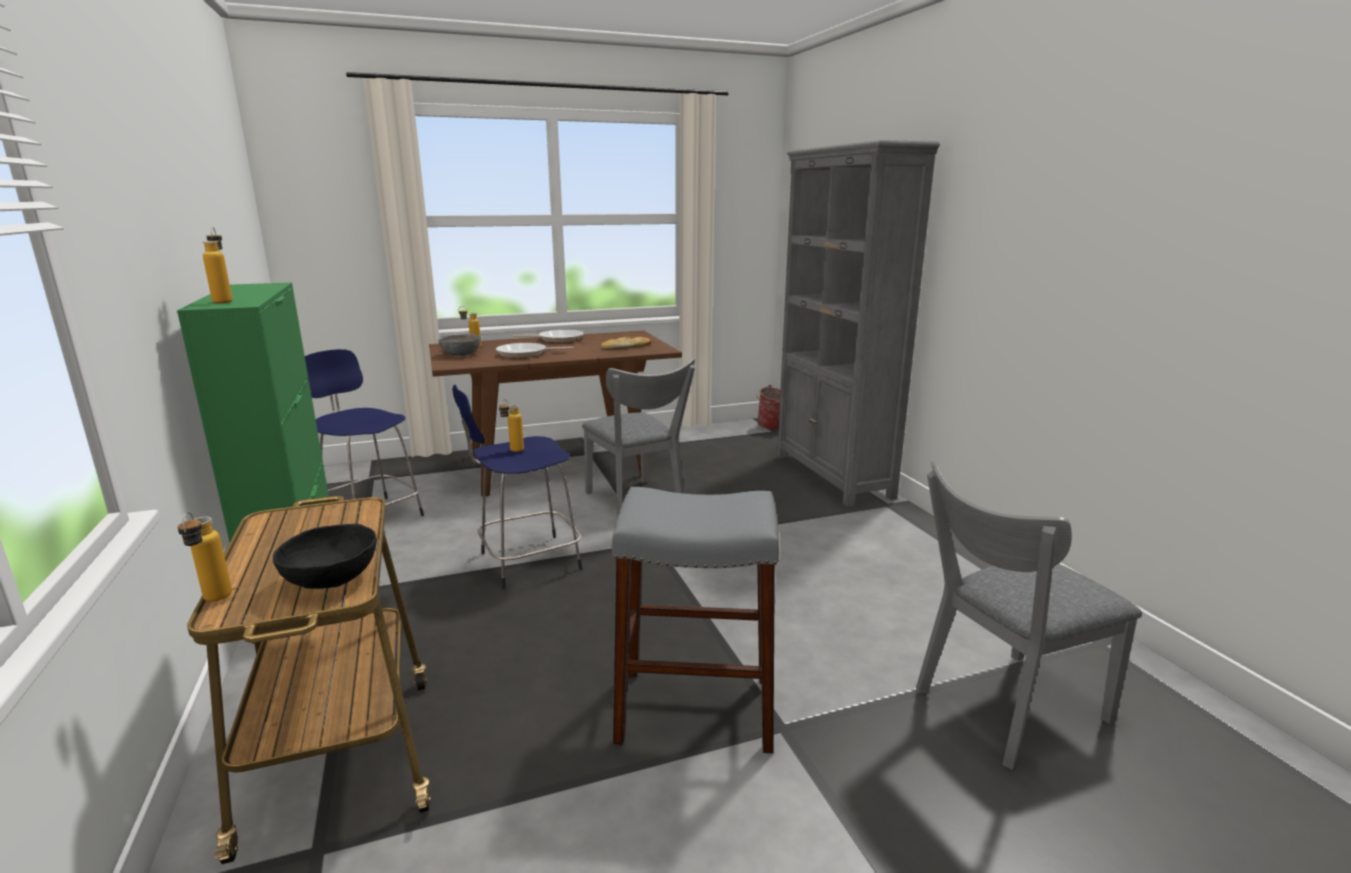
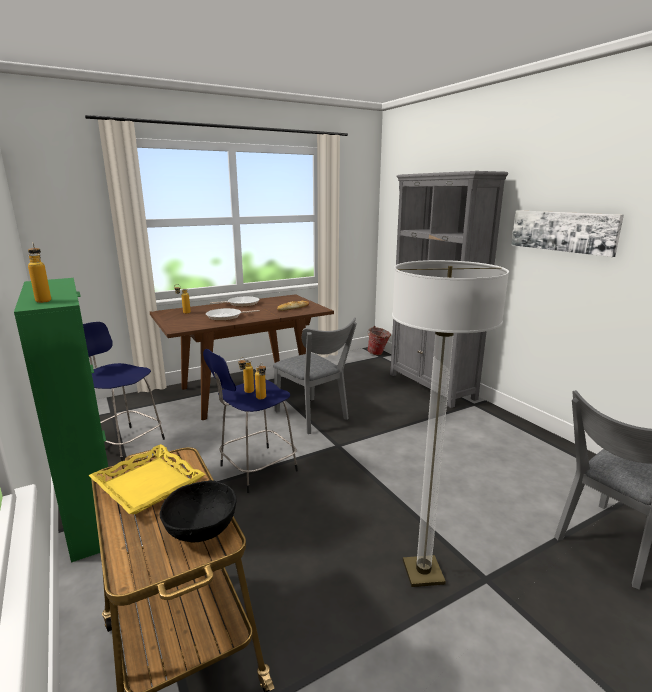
camera: 10 degrees left, 0 degrees up
(214, 601) = (116, 563): bottle -> bottle (262, 399)
(300, 530) = (147, 485): none -> yellow tray
(461, 354) = (180, 319): grey bowl -> none
(695, 709) = (423, 572): grey stool -> floor lamp
(1010, 233) = (562, 231): none -> picture

